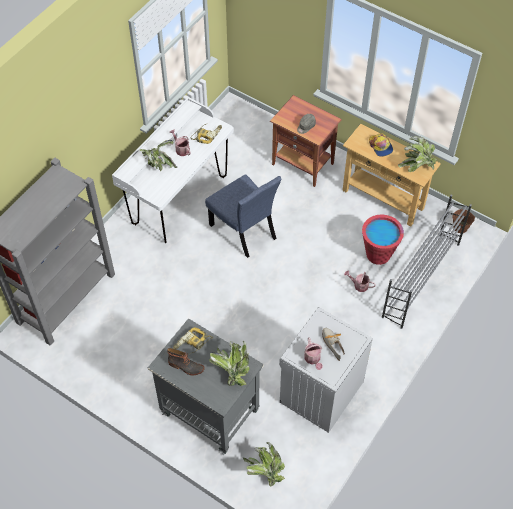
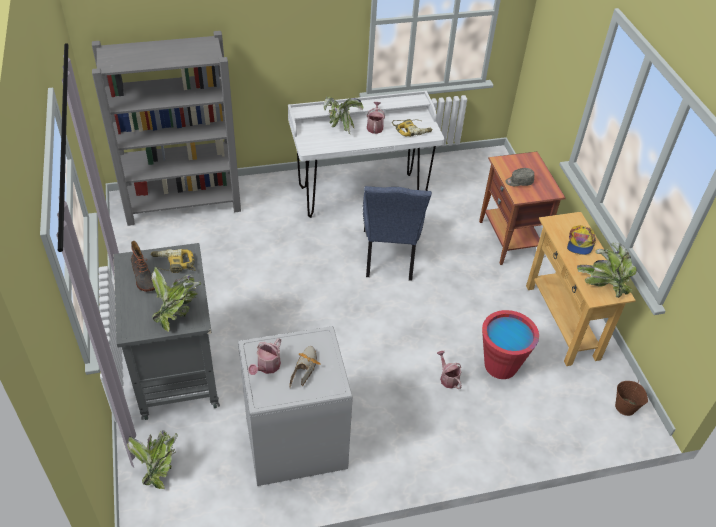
camera: 40 degrees right, 10 degrees down
(420, 280) = (521, 423): grey shoe rack -> none

